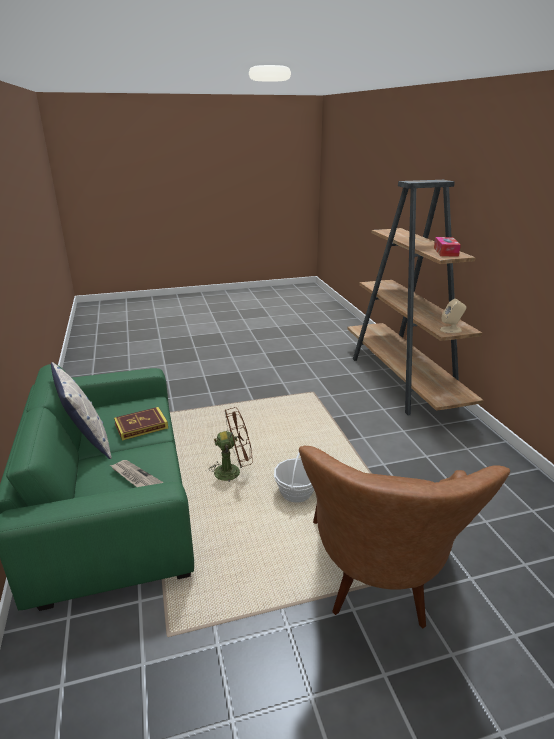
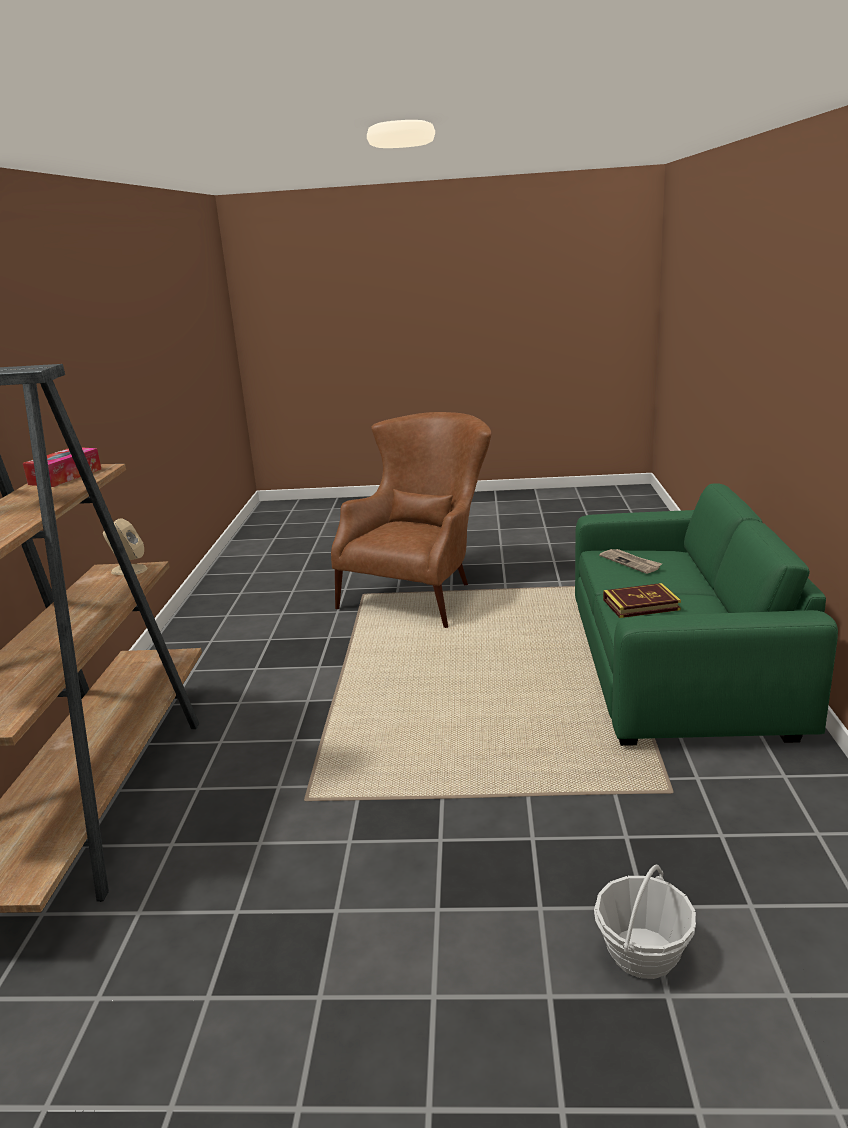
camera: 160 degrees left, 5 degrees down
(87, 442) = (708, 599): pillow -> none
(233, 471) = (519, 681): brown fan -> none
(296, 493) = (449, 651): basket -> basket (642, 953)

